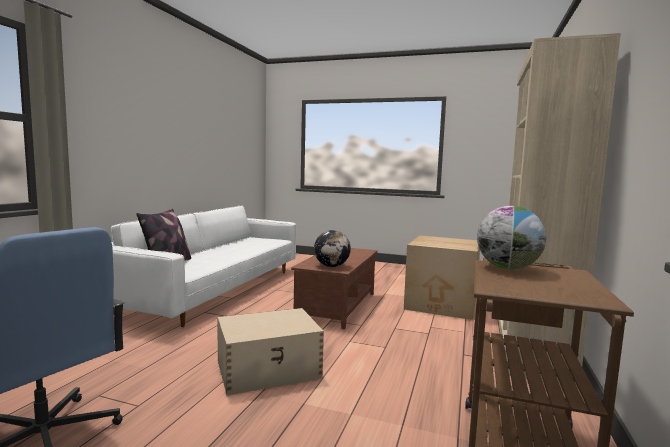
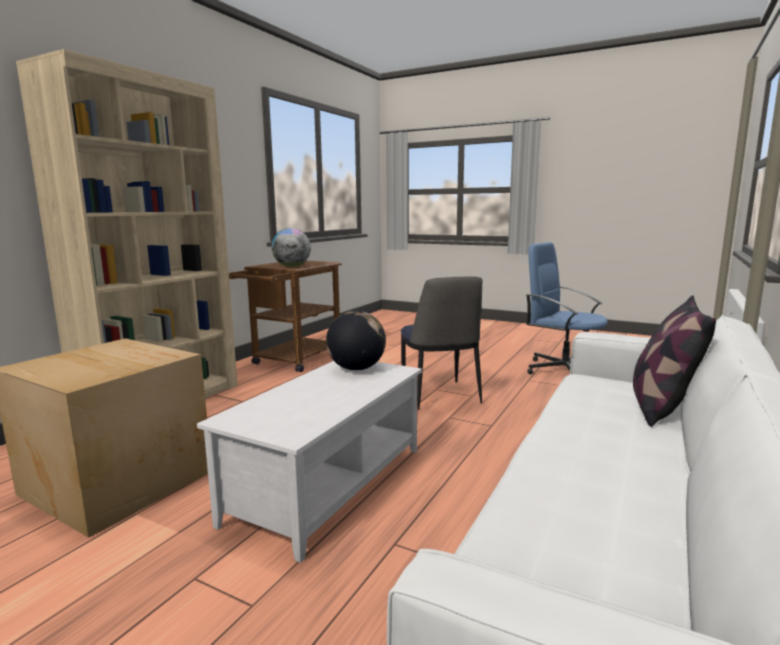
camera: 170 degrees left, 5 degrees up
(269, 369) = (440, 396): beige storage box -> chair
(336, 306) = (329, 485): brown coffee table -> white coffee table

